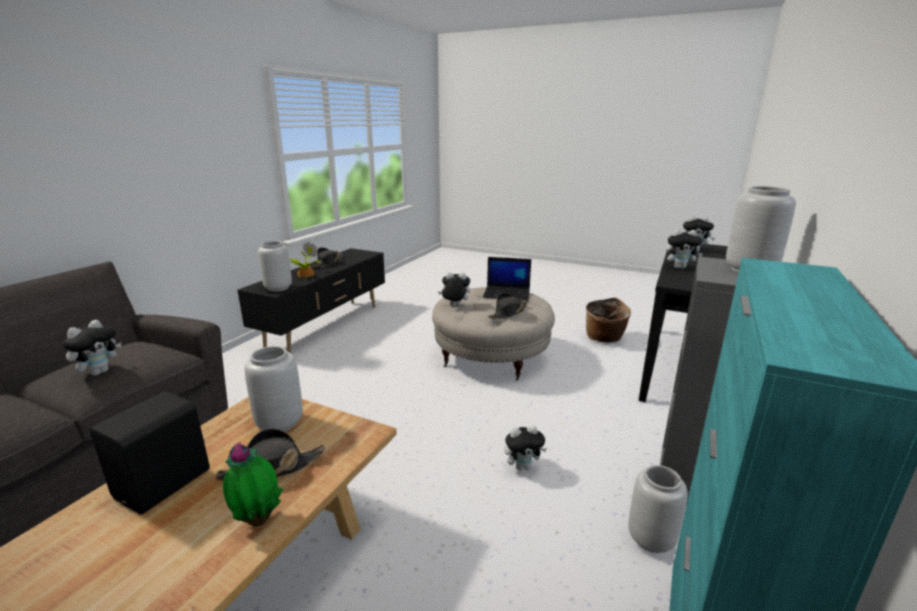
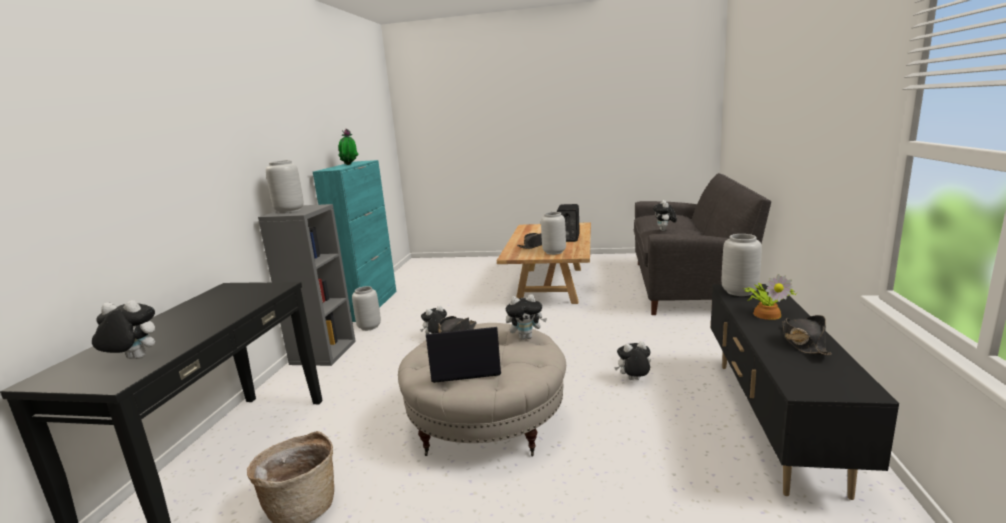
camera: 165 degrees right, 5 degrees down
(258, 519) = (522, 240): potted plant -> potted plant (349, 165)
(680, 267) = (233, 310): plush toy -> plush toy (633, 380)

